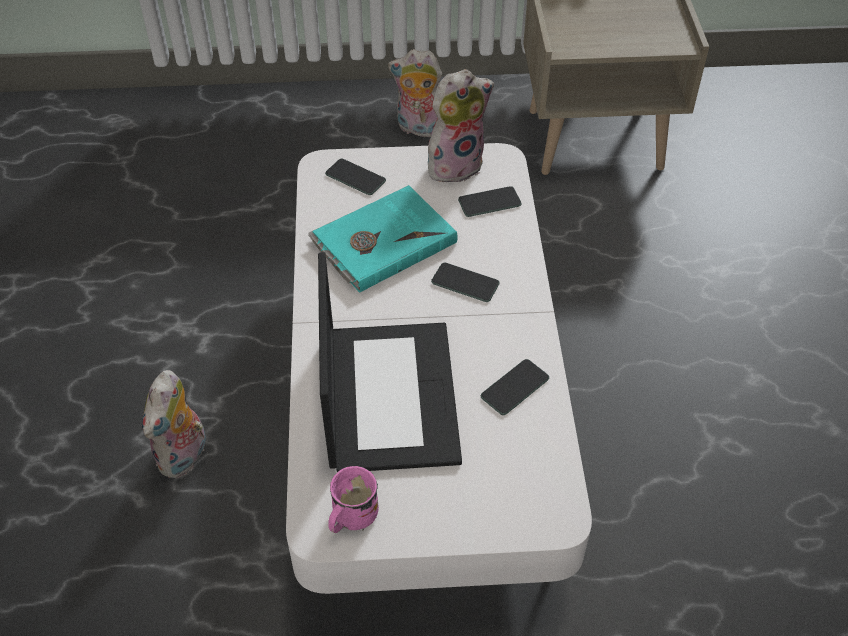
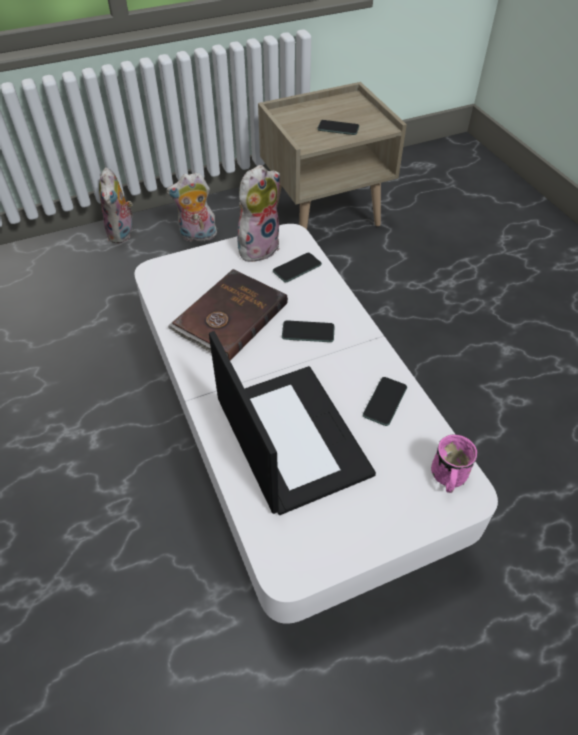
camera: 20 degrees left, 0 degrees up
(185, 457) = (114, 539): plush toy -> plush toy (122, 234)
(350, 517) = (307, 550): pink mug -> pink mug (447, 478)
(355, 177) = (185, 274): phone -> phone (338, 128)
(382, 241) = (229, 317): turquoise book -> brown book

